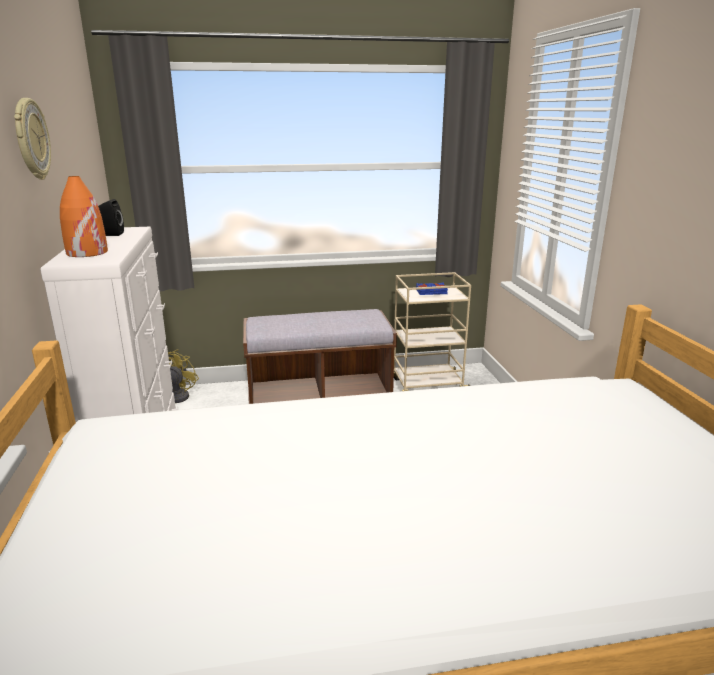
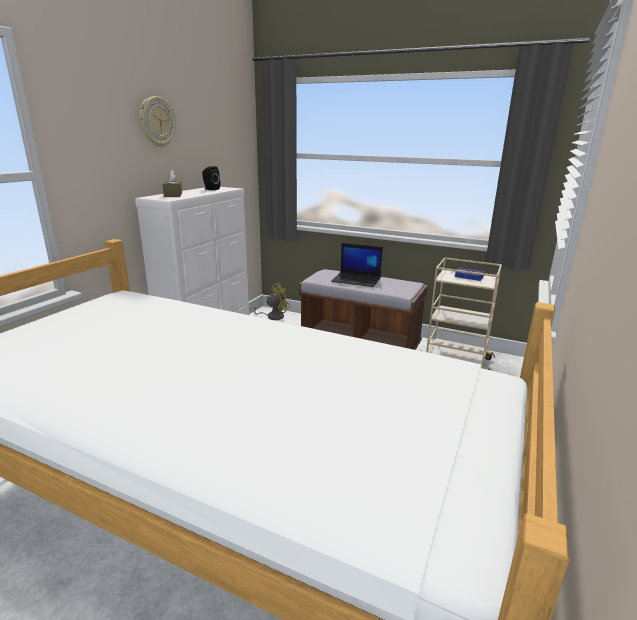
camera: 35 degrees right, 0 degrees up
(86, 252) = (173, 195): orange vase -> brown tissue box
(311, 321) = (357, 280): none -> laptop

